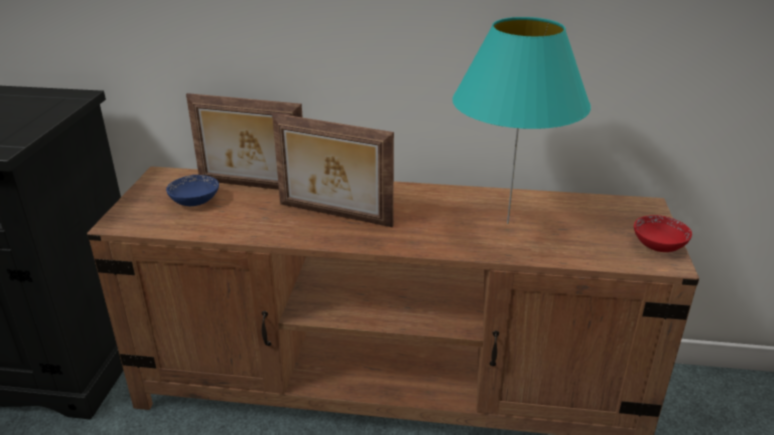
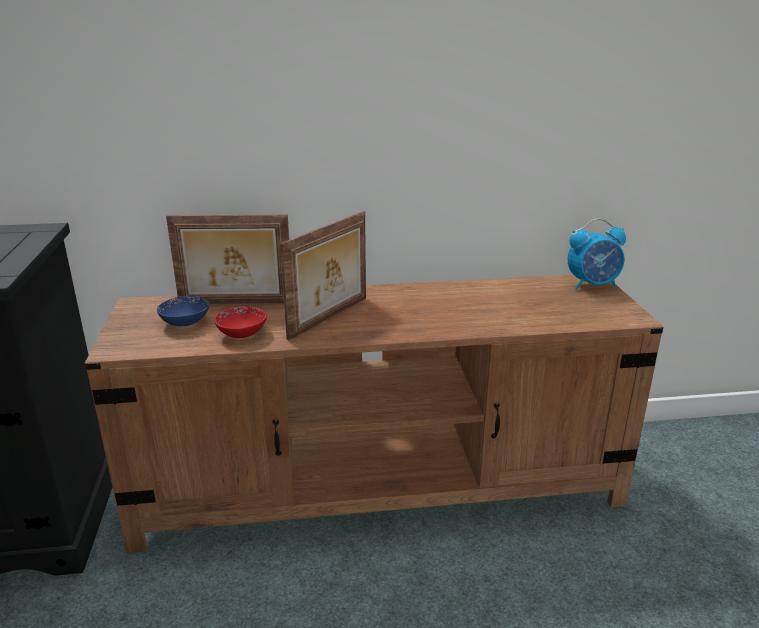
camera: 15 degrees left, 5 degrees down
(334, 216) = (330, 318): picture frame -> picture frame turned 60 degrees counterclockwise
(508, 223) = (489, 305): turquoise table lamp -> none
(642, 212) = (593, 285): none -> alarm clock
(658, 246) = (619, 307): red bowl -> red bowl (242, 333)

